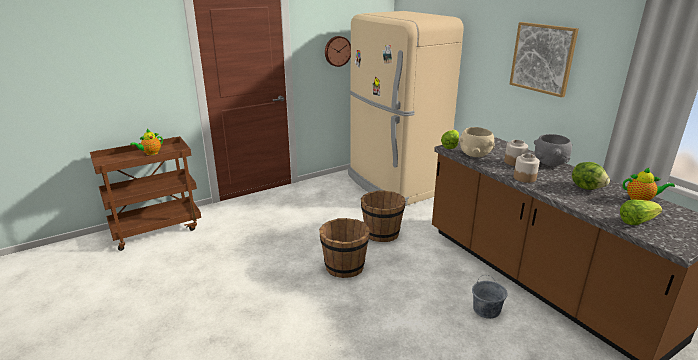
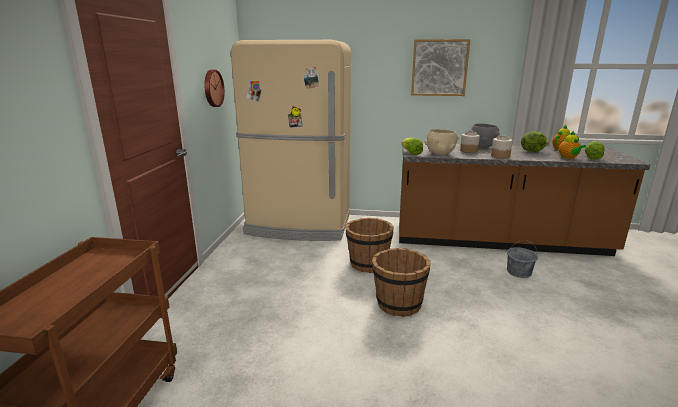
camera: 50 degrees left, 5 degrees down
(150, 153) = (80, 277): teapot -> teapot (568, 158)

